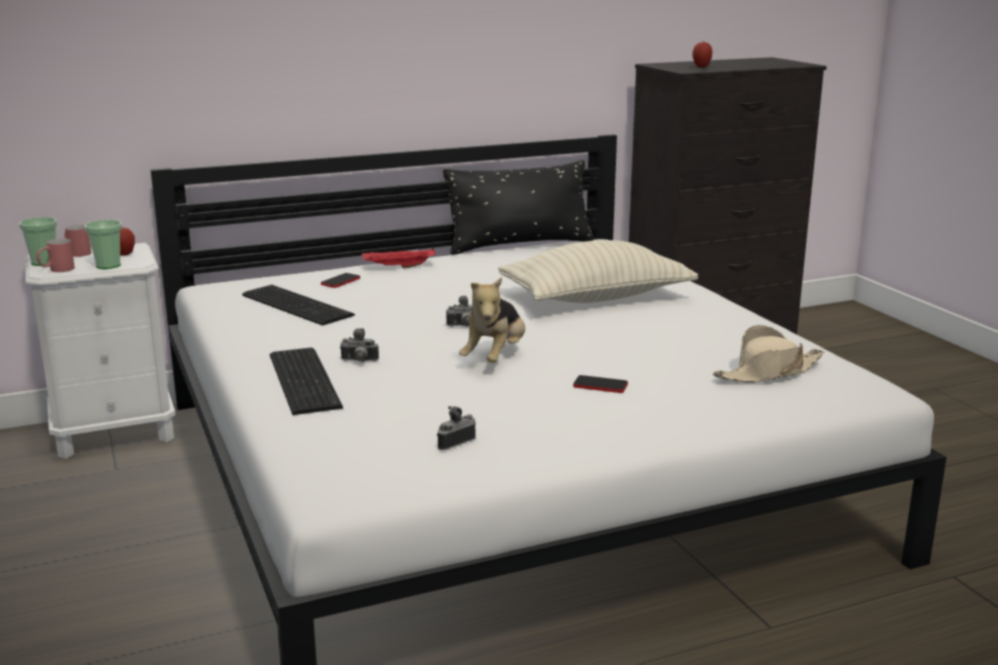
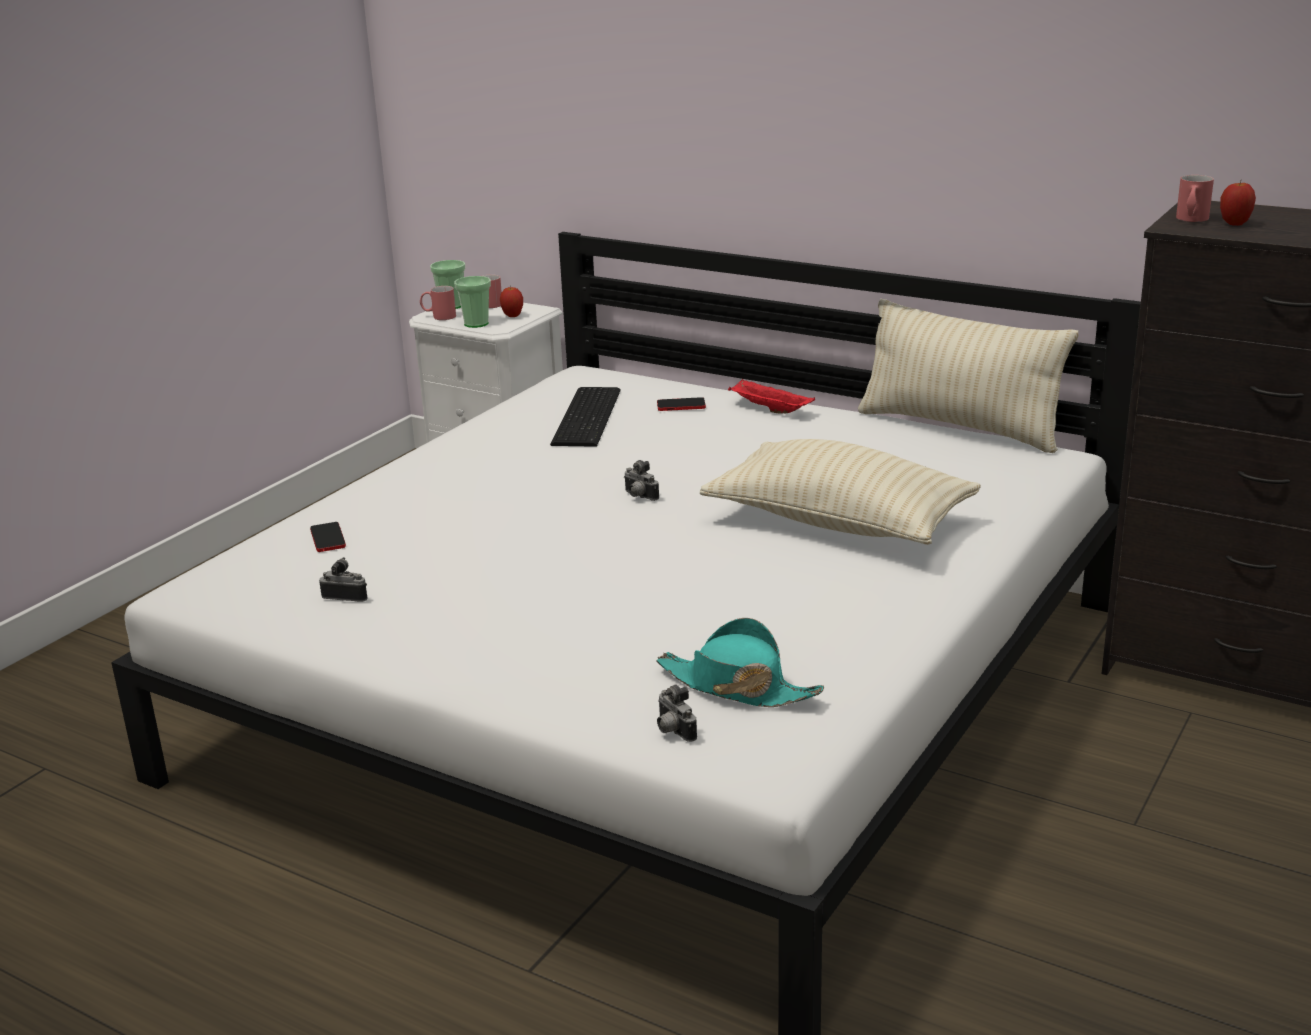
camera: 55 degrees right, 5 degrees up
(306, 379) = (413, 491): keyboard -> none
(359, 361) = (483, 492): camera -> camera (672, 731)
(495, 357) = (574, 540): plush toy -> none
(519, 245) = (960, 427): black pillow -> beige pillow
(600, 385) = (571, 611): phone -> phone (328, 538)
(680, 68) = (1191, 220): none -> red mug
(768, 372) = (737, 686): beige hat -> turquoise hat

